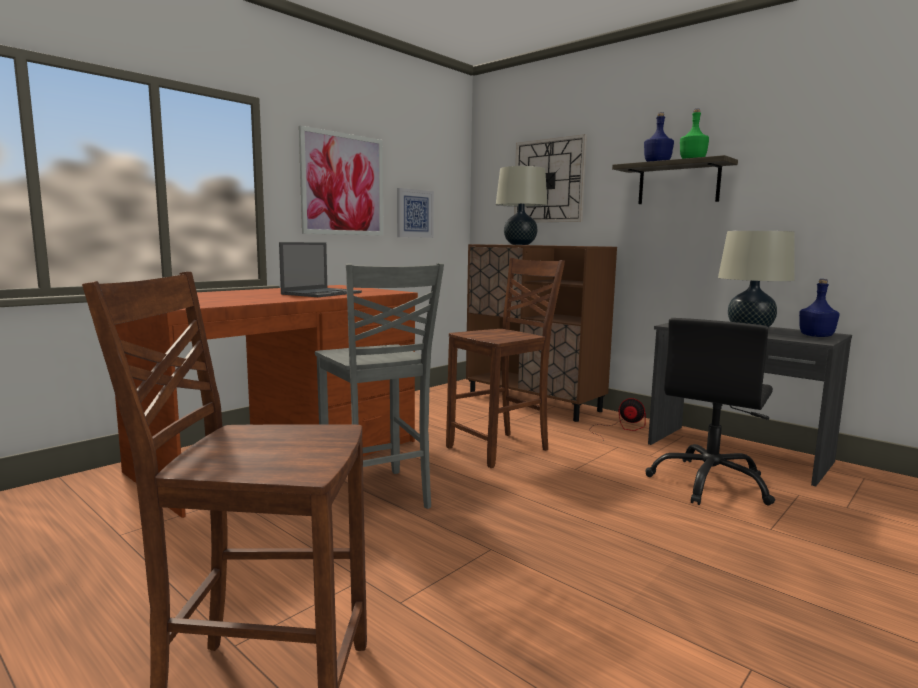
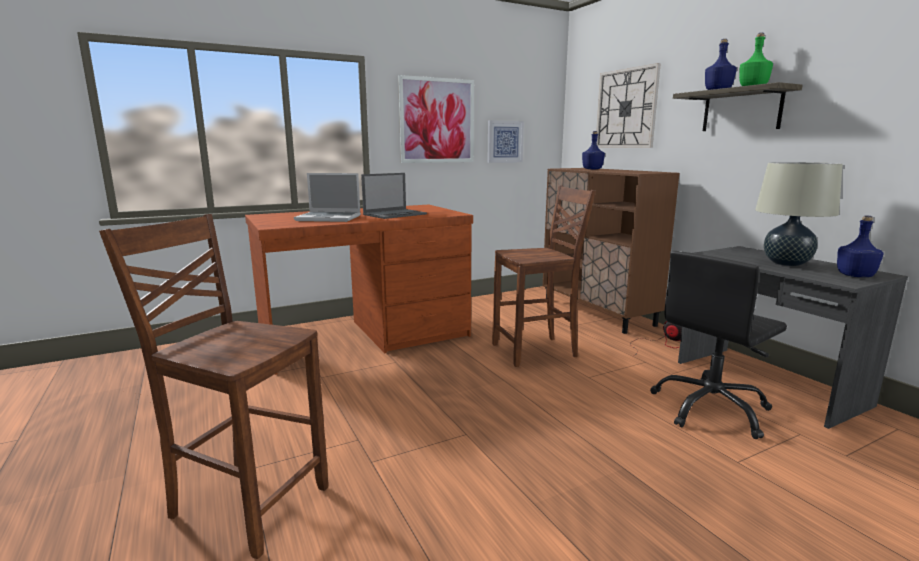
camera: 20 degrees right, 5 degrees up
(243, 298) = (329, 218): none -> laptop
(376, 497) = (410, 379): grey chair -> none
(520, 244) = (592, 169): beige table lamp -> blue bottle

